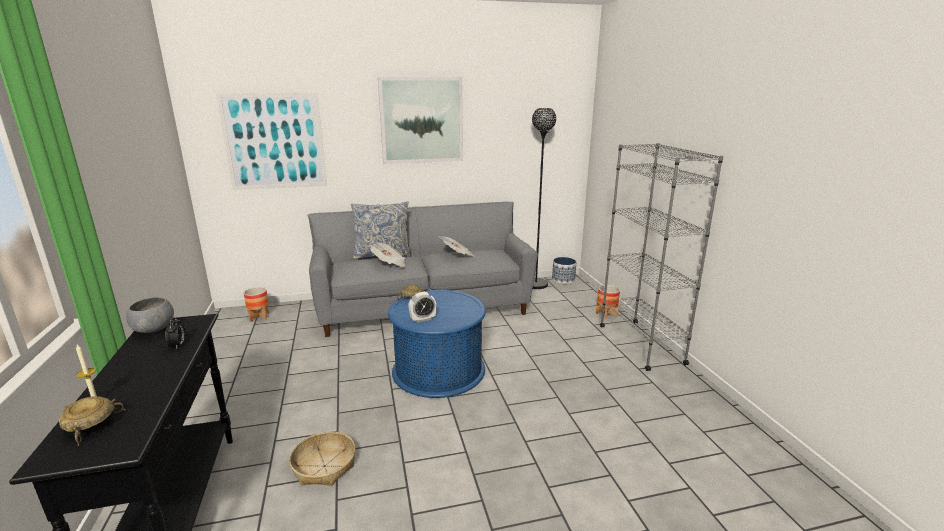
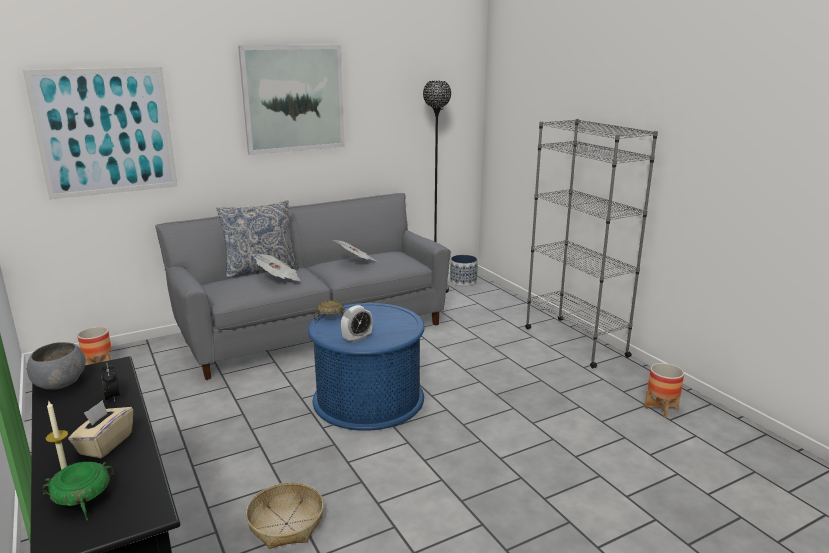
camera: 15 degrees left, 0 degrees up
(90, 425) = (81, 498): beige bowl -> green bowl
(142, 383) = (105, 444): none -> beige tissue box
(606, 315) = (526, 315): planter -> planter (661, 408)

